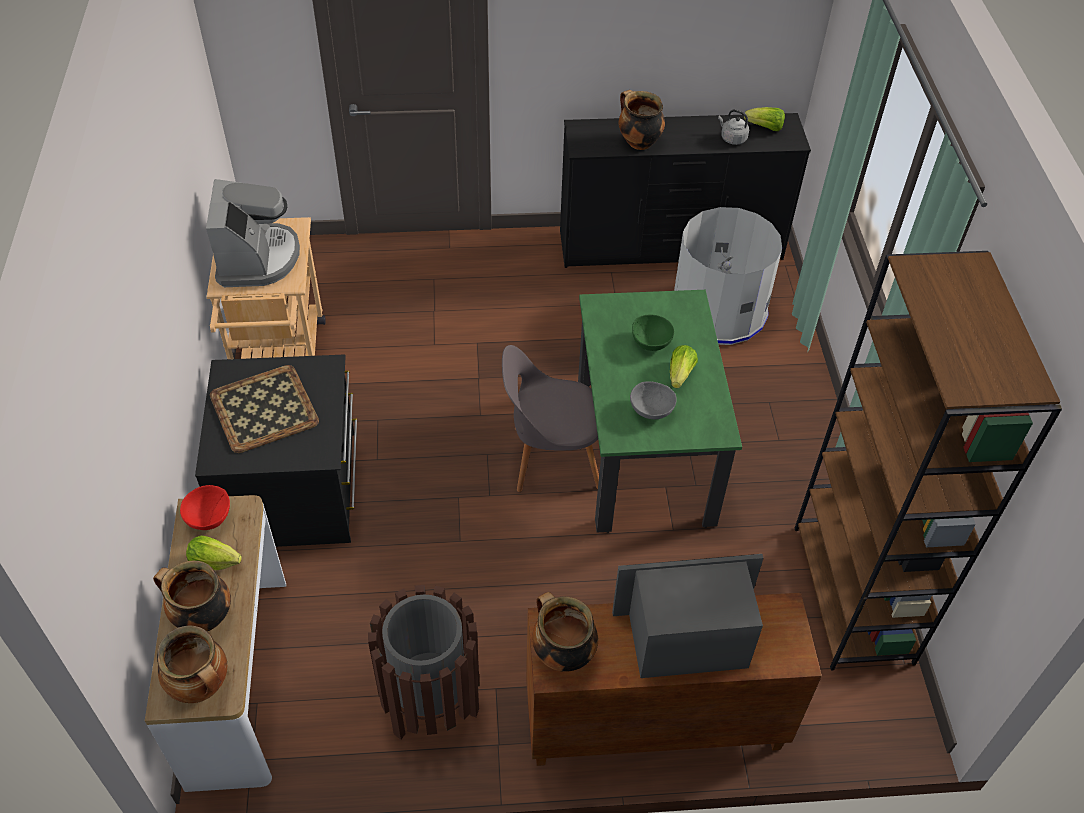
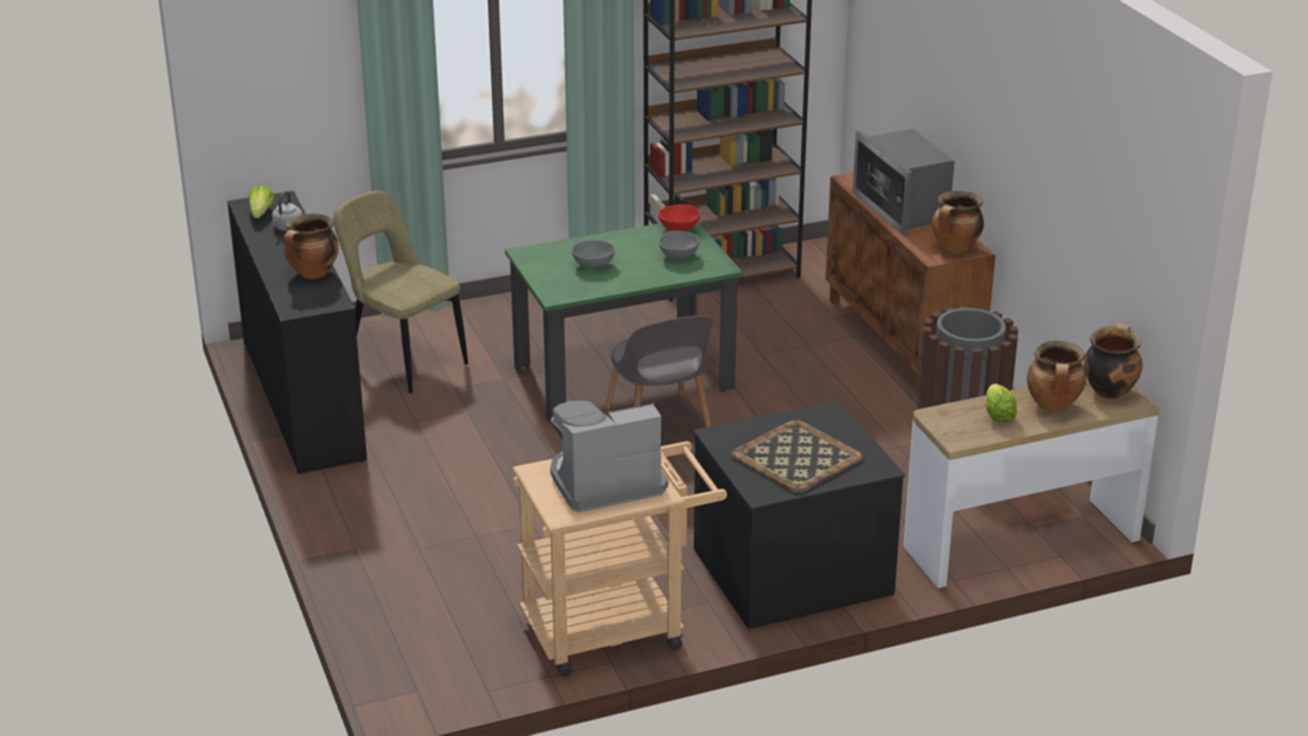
camera: 105 degrees left, 20 degrees down
(209, 517) = (955, 430): red bowl -> red bowl (678, 229)
(651, 343) = (594, 265): green bowl -> grey bowl
(680, 374) = (626, 248): lettuce -> none
(718, 311) = (403, 361): grey trash can -> beige chair

